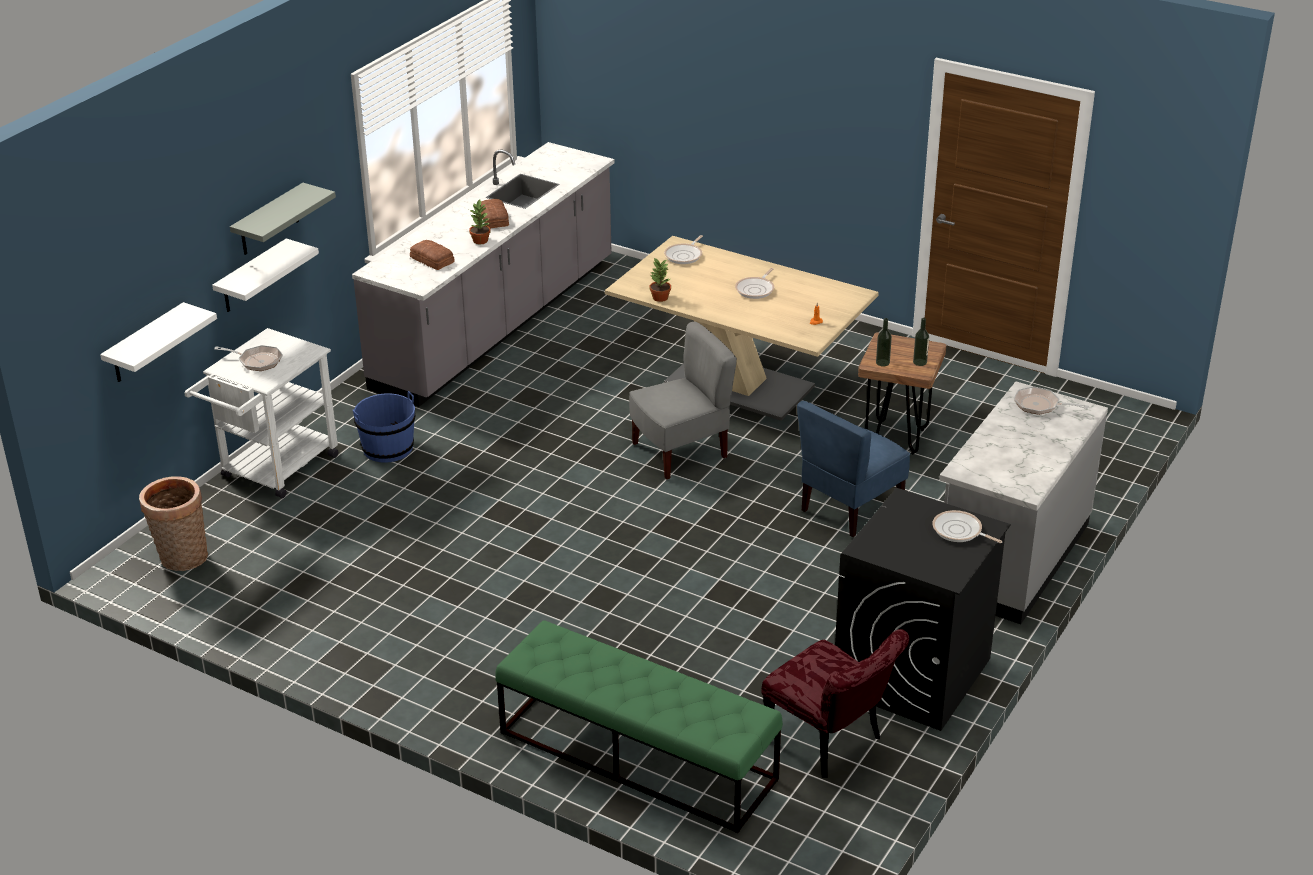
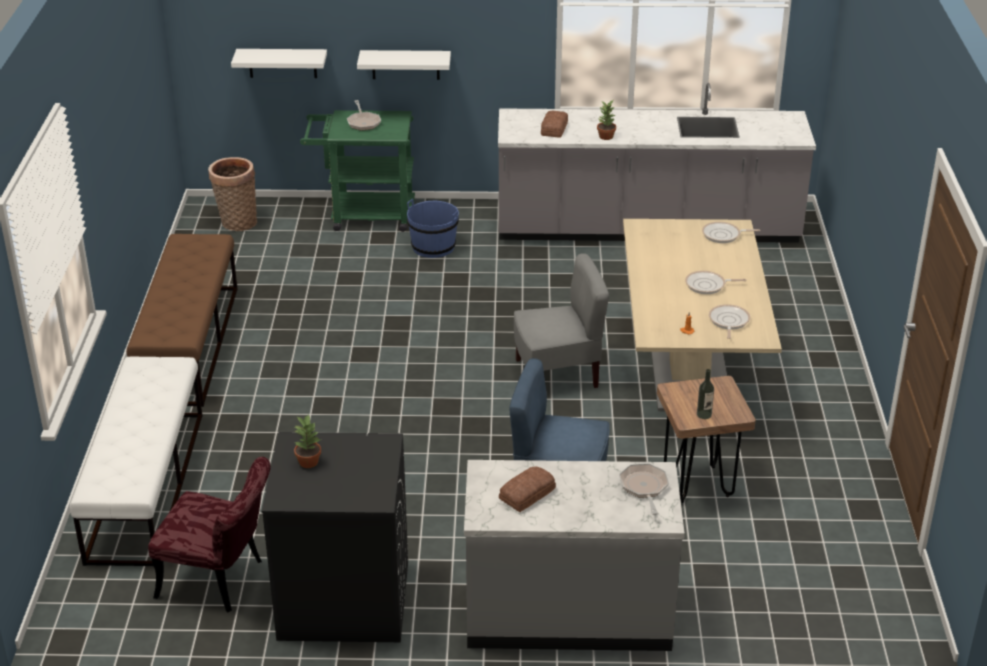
camera: 60 degrees right, 0 degrees up
(269, 220) = (433, 28): grey shelf -> none
(273, 471) = (364, 215): white cart -> green cart
(400, 659) = (189, 344): none -> brown bench
(494, 218) = (648, 131): bread -> bread (528, 494)
(636, 755) = (146, 485): green bench -> white bench
(659, 297) = (639, 245): potted plant -> potted plant (308, 461)
(681, 452) = (557, 375): grey chair -> grey chair turned 45 degrees counterclockwise
(830, 743) = (220, 580): red chair -> red chair turned 90 degrees counterclockwise
(882, 362) = (680, 394): bottle -> none
(959, 531) = (358, 486): frying pan -> frying pan (728, 321)

